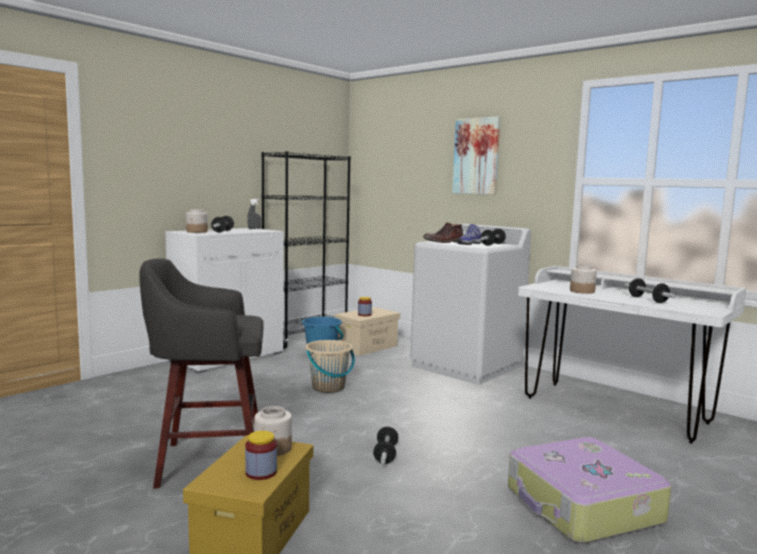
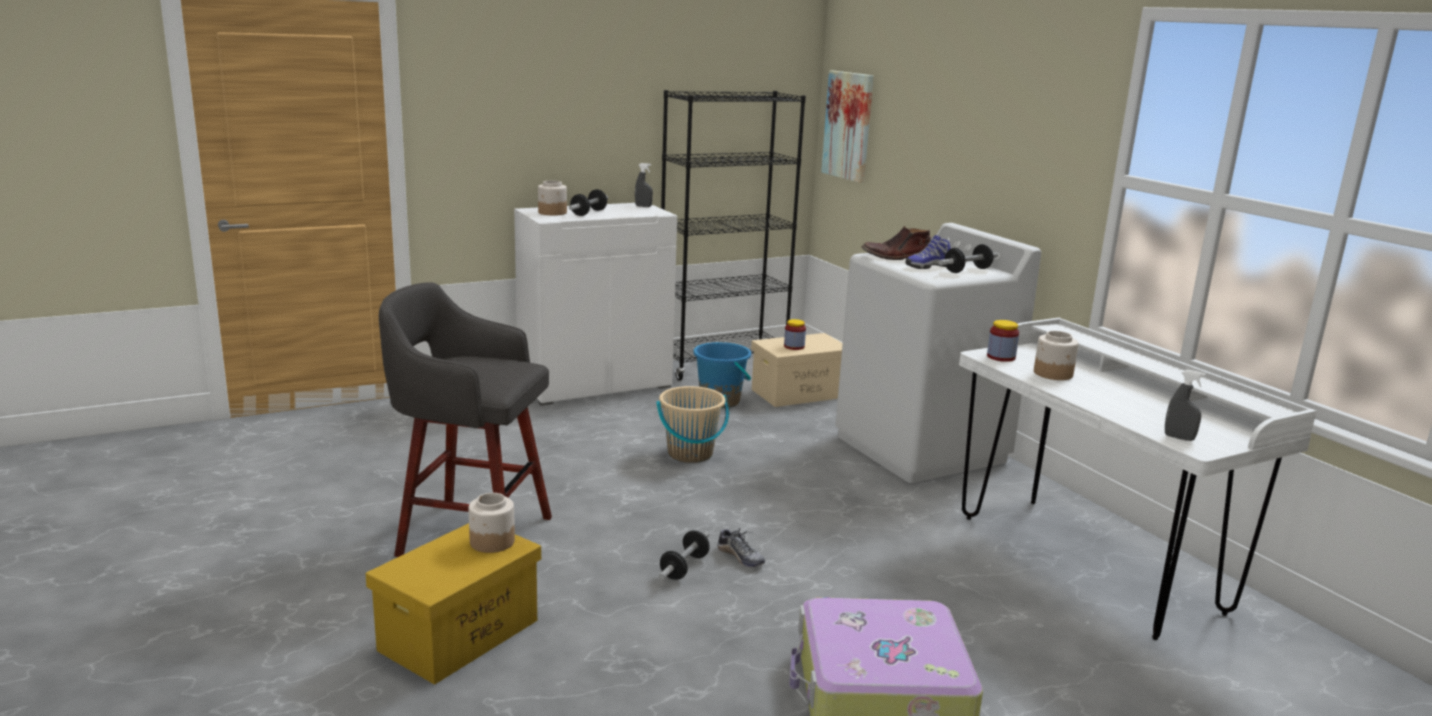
camera: 20 degrees right, 10 degrees up
(261, 472) = (455, 570): jar -> jar (1001, 357)
(417, 442) = (740, 557): none -> shoe
(476, 156) = (984, 114): picture -> picture (848, 125)
(647, 300) = (1137, 406): dumbbell -> none
(692, 309) = (1179, 438): none -> grey spray bottle

